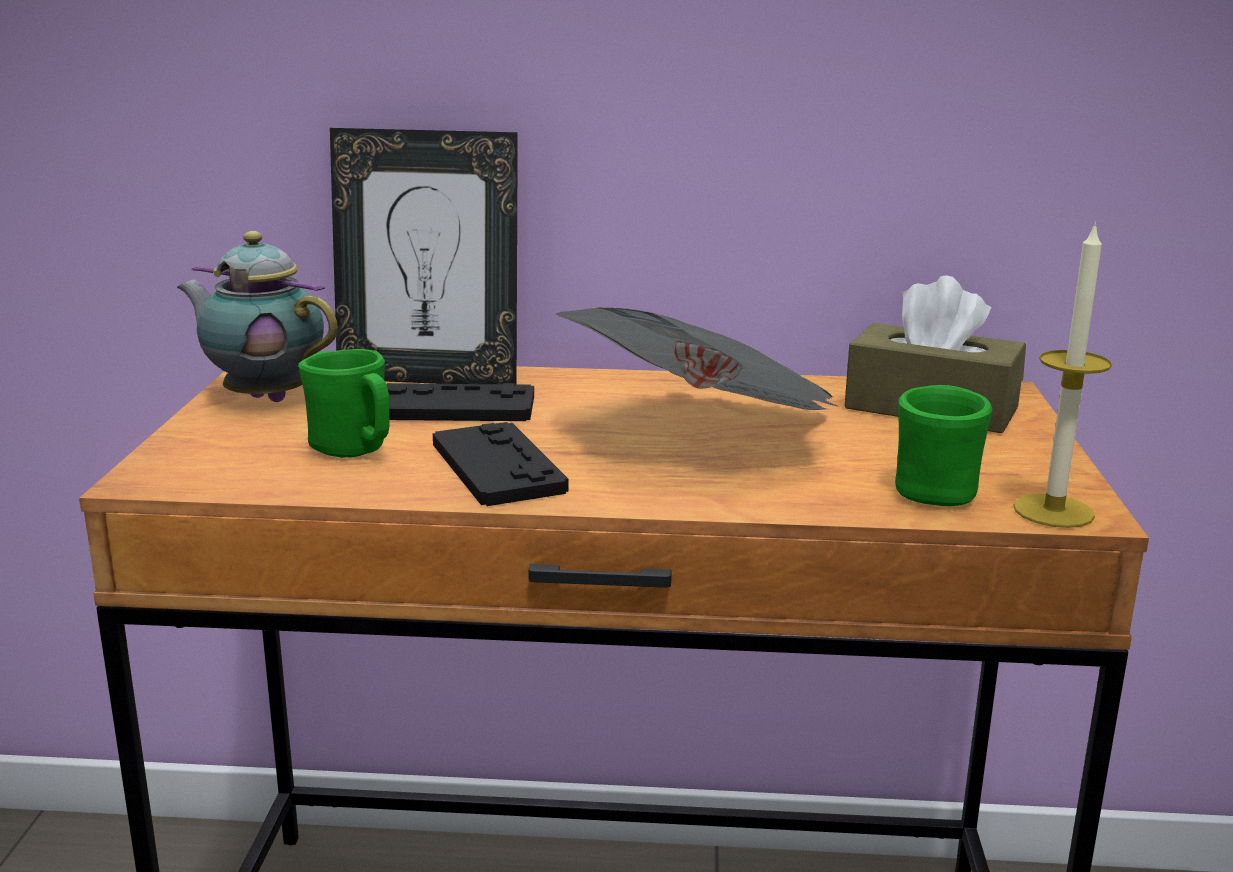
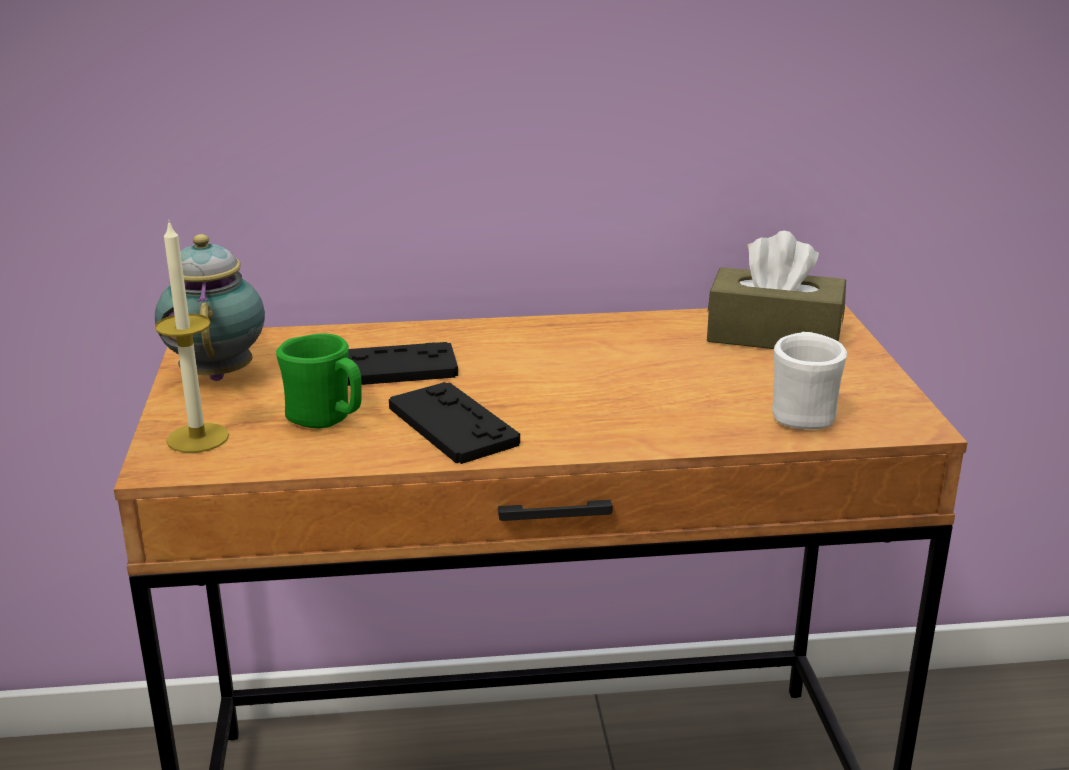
camera: 10 degrees left, 5 degrees up
(263, 398) = (219, 373): teapot -> teapot turned 60 degrees clockwise
(429, 378) = (353, 340): picture frame -> none
(708, 438) = (610, 381): newspaper -> none
(936, 488) = (802, 413): green mug -> white mug
(1053, 511) = (894, 425): candle -> candle (198, 438)

